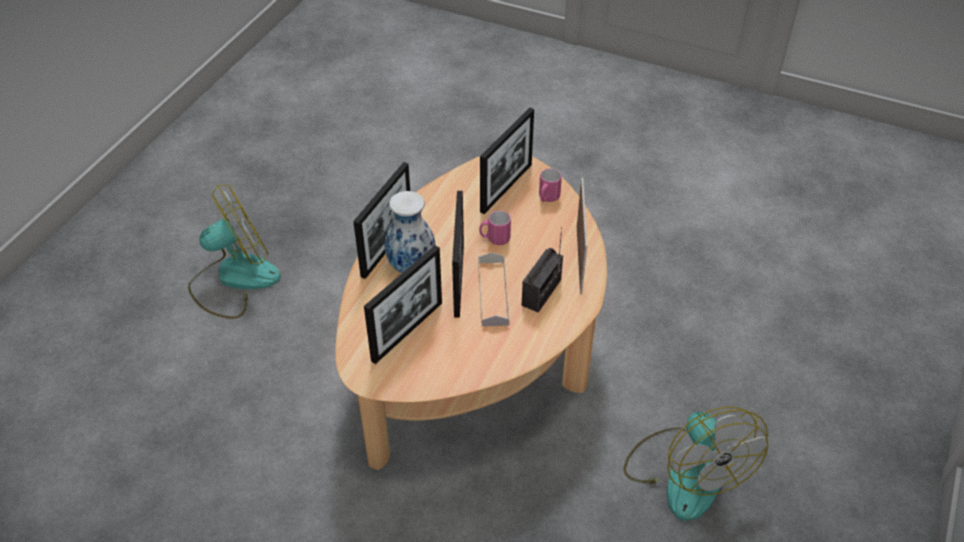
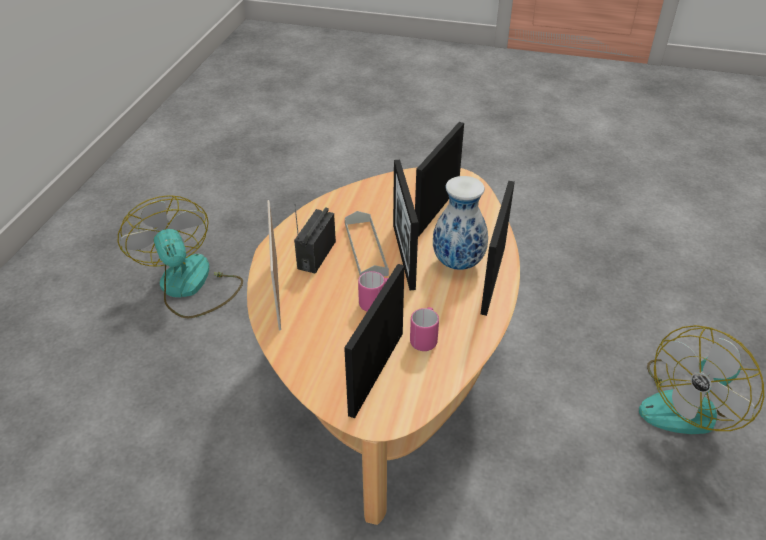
camera: 170 degrees right, 5 degrees down
(547, 198) = (319, 364): pink mug -> pink mug (425, 338)

